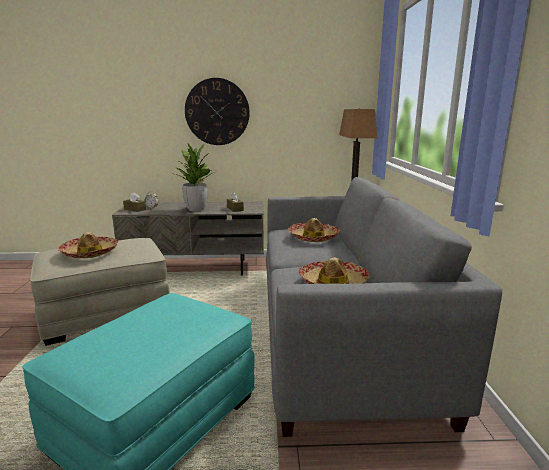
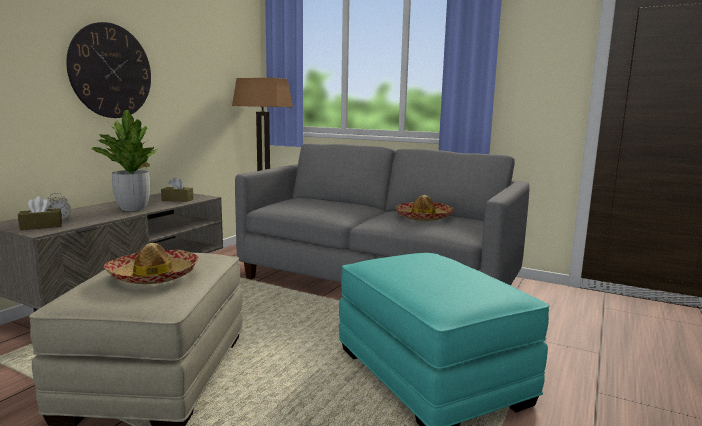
camera: 60 degrees left, 5 degrees down
(313, 237) = (318, 203): hat -> none

